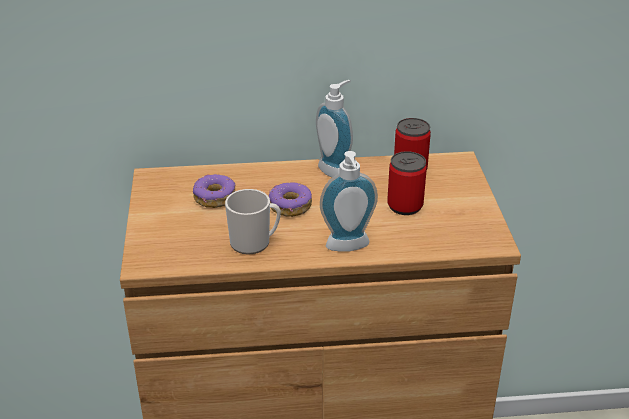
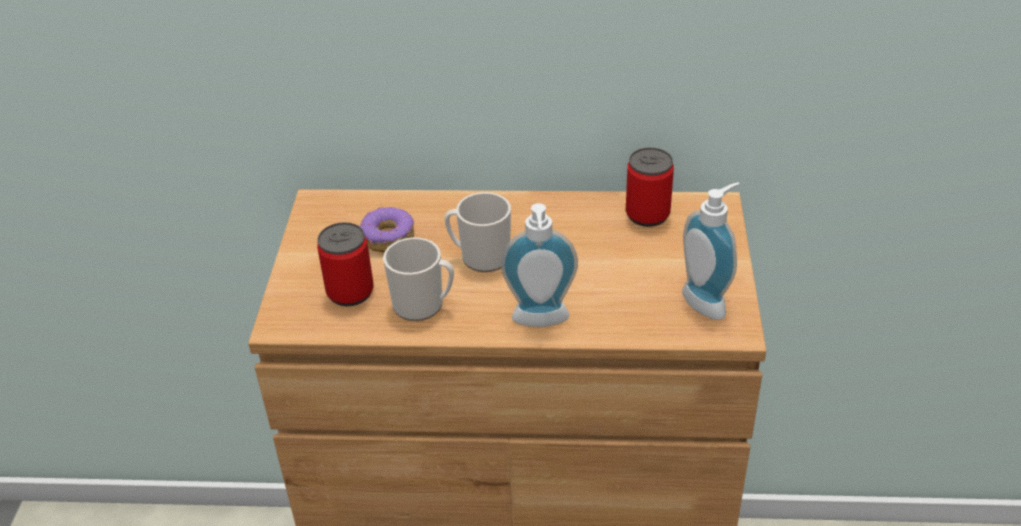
camera: 10 degrees right, 5 degrees up
(290, 206) = (480, 257): donut -> mug
(336, 169) = (551, 208): soap dispenser -> soap dispenser (708, 300)
(405, 206) = (628, 266): can -> can (350, 292)

